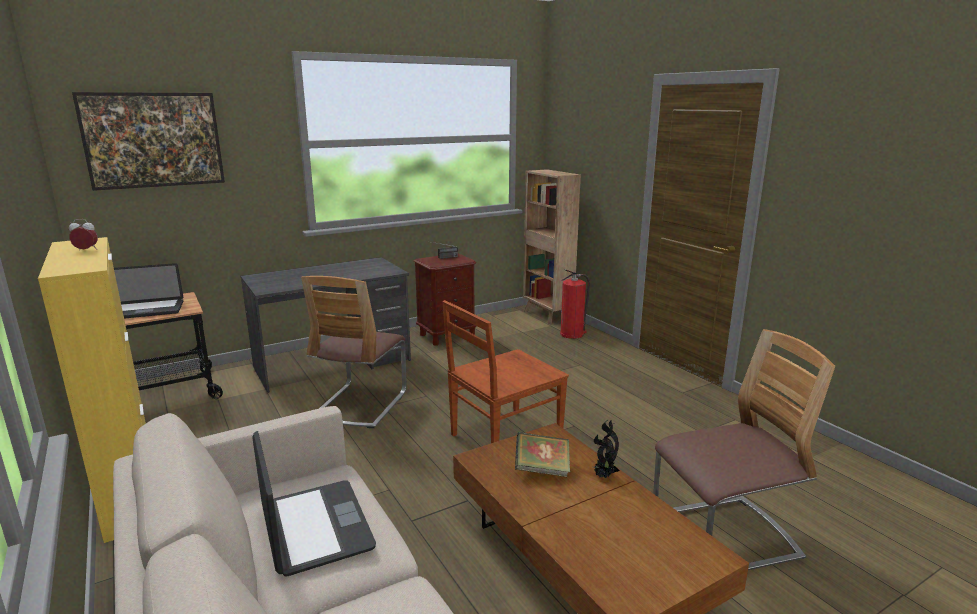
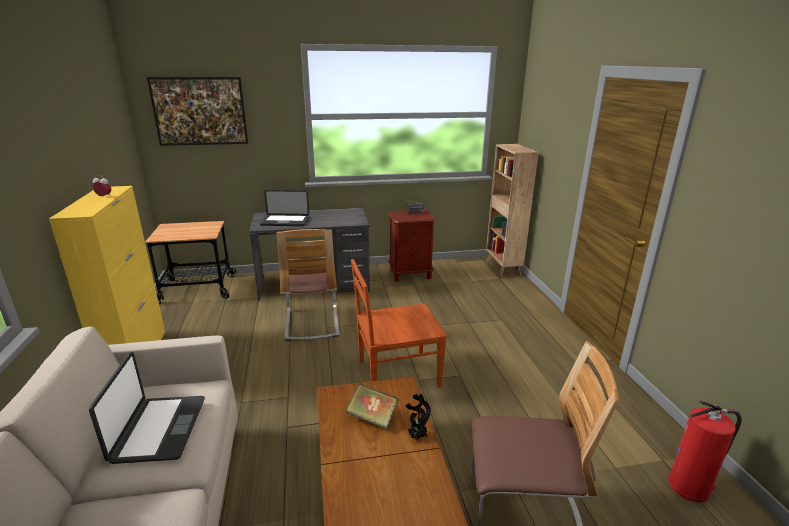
camera: 20 degrees right, 5 degrees up
(146, 310) = (185, 232): laptop -> laptop (285, 221)
(360, 405) = (312, 322): chair -> chair turned 45 degrees counterclockwise
(572, 334) = (513, 289): fire extinguisher -> fire extinguisher (690, 487)

